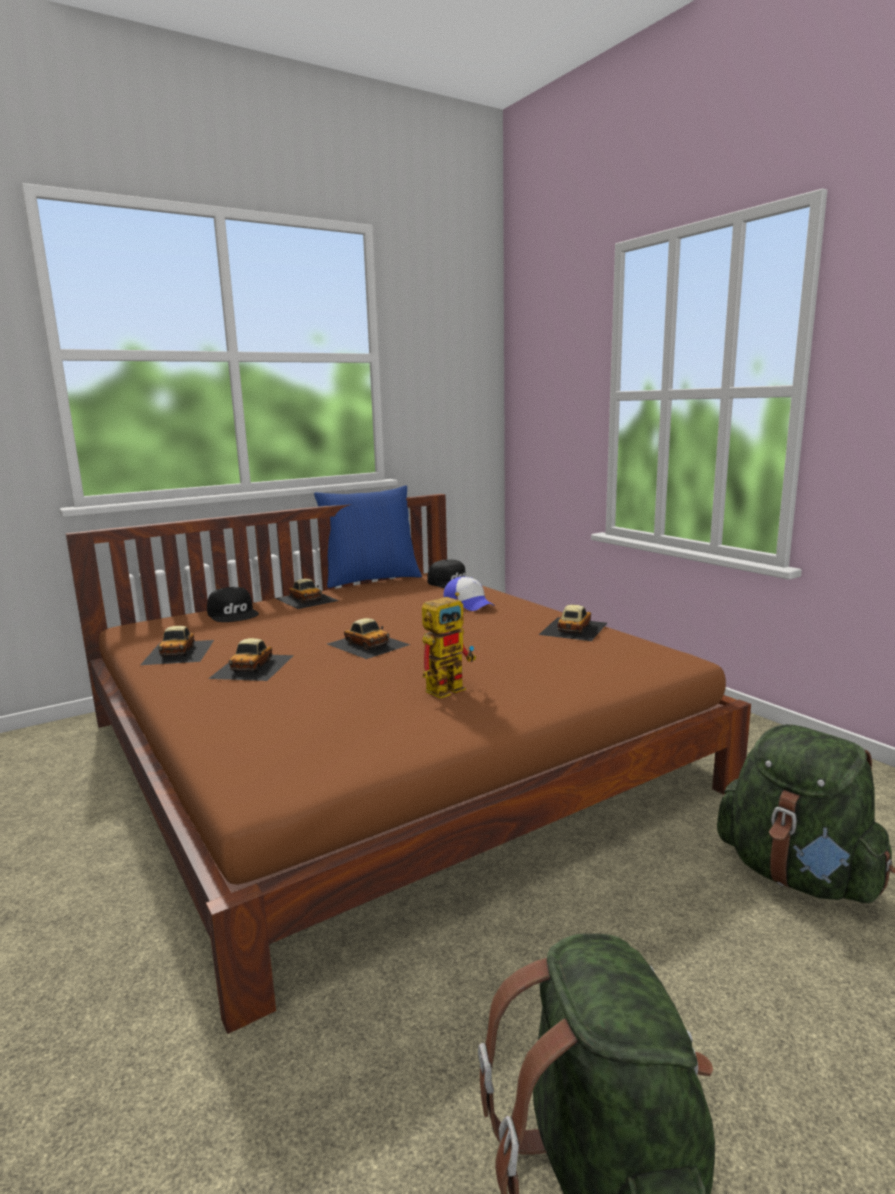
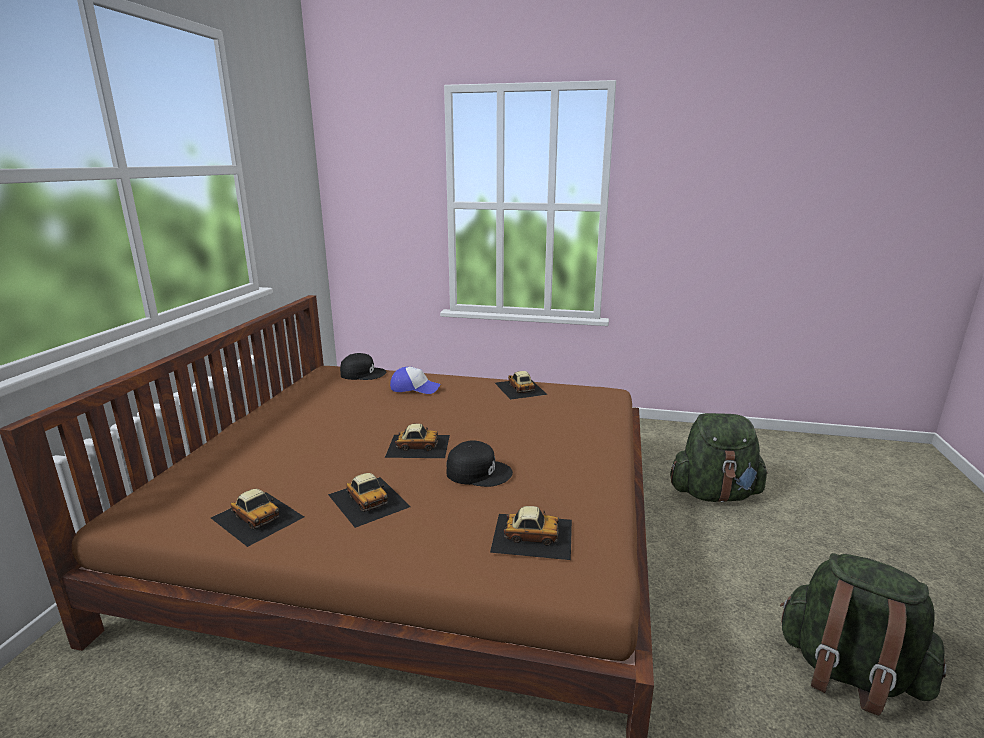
camera: 45 degrees left, 5 degrees up
(233, 614) = (221, 460): black cap -> black cap (478, 472)
(306, 599) = (266, 423): toy car -> toy car (532, 535)
(371, 579) = (281, 387): blue pillow -> none
(449, 687) = (540, 457): toy robot -> none

